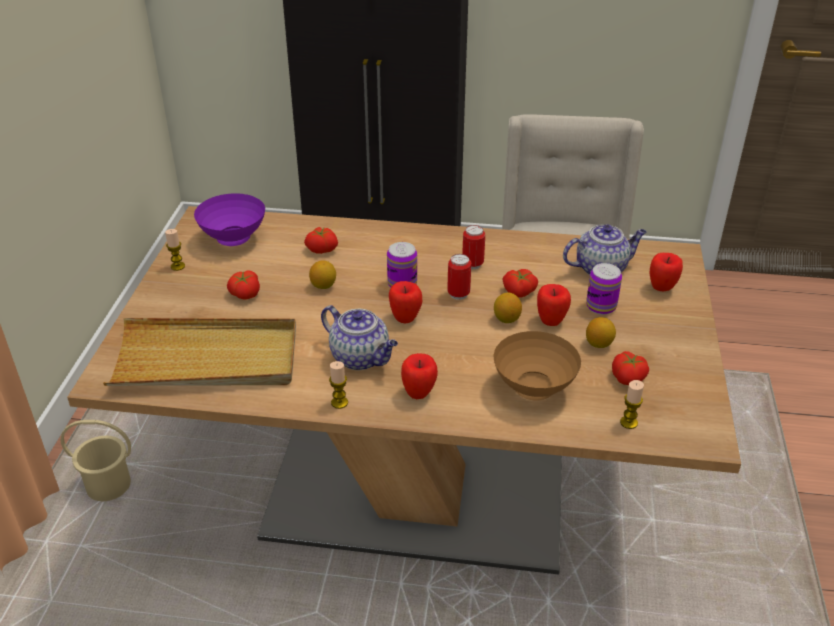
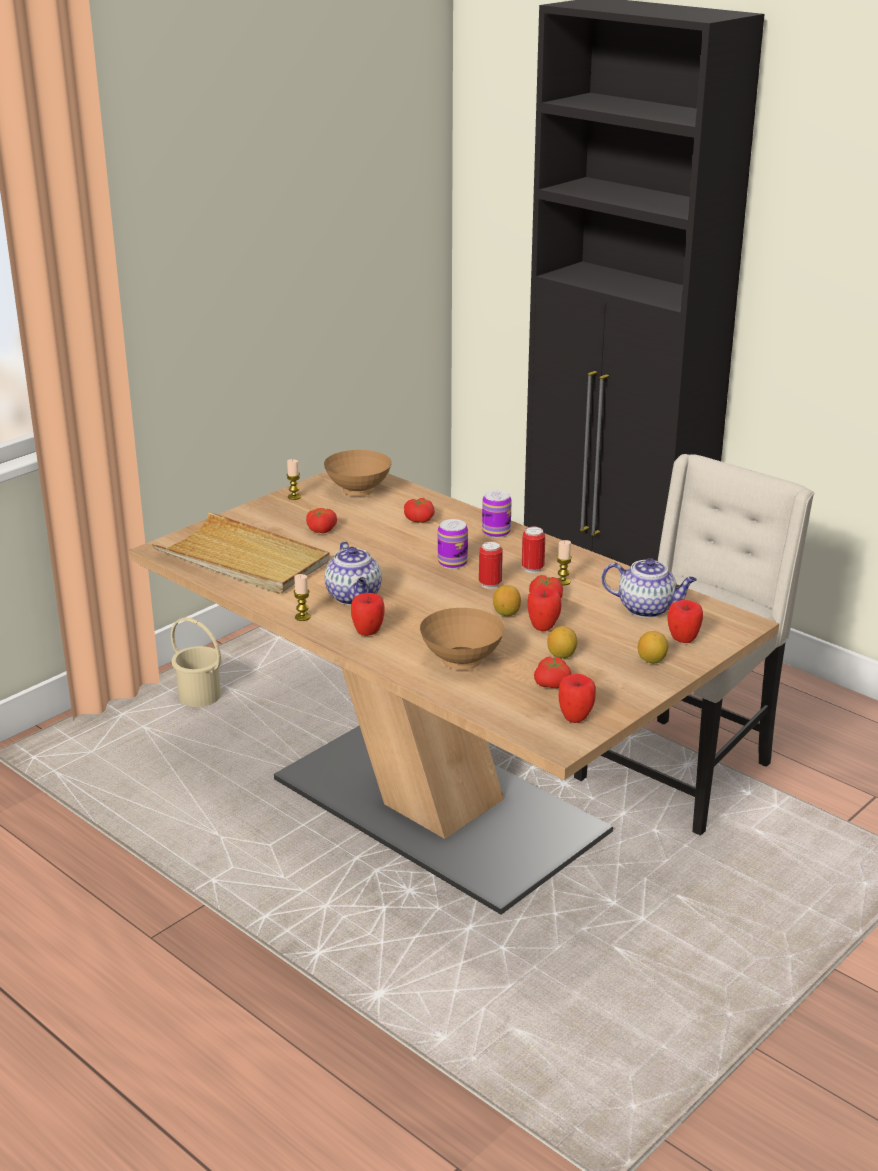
camera: 35 degrees right, 10 degrees down
(234, 239) = (359, 492): purple bowl -> brown bowl
(323, 286) = (388, 544): lemon -> lemon (652, 660)
(405, 318) = (423, 585): apple -> apple (575, 718)
(601, 306) = (604, 633): can -> can (496, 532)
(628, 422) = (508, 710): candle -> candle (563, 582)

